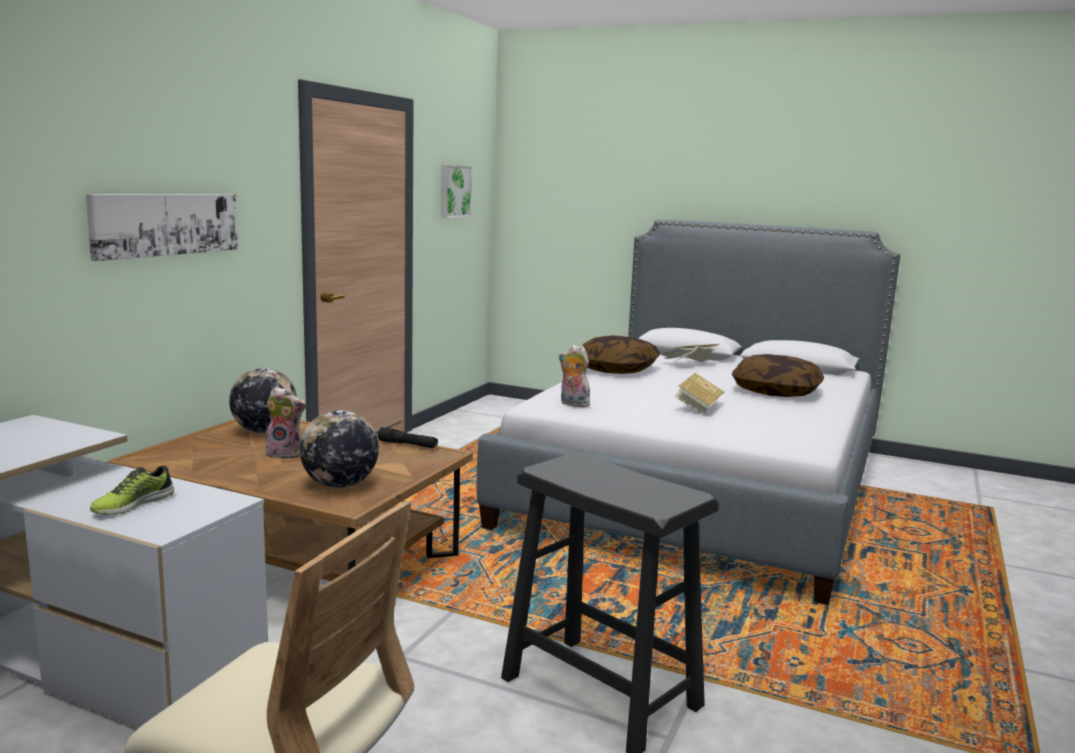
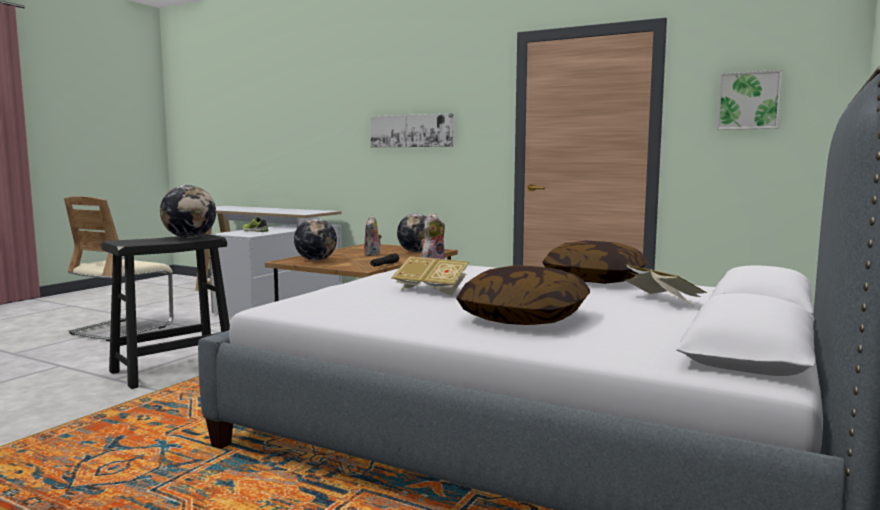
camera: 95 degrees right, 5 degrees down
(588, 470) = (189, 237): none -> globe

